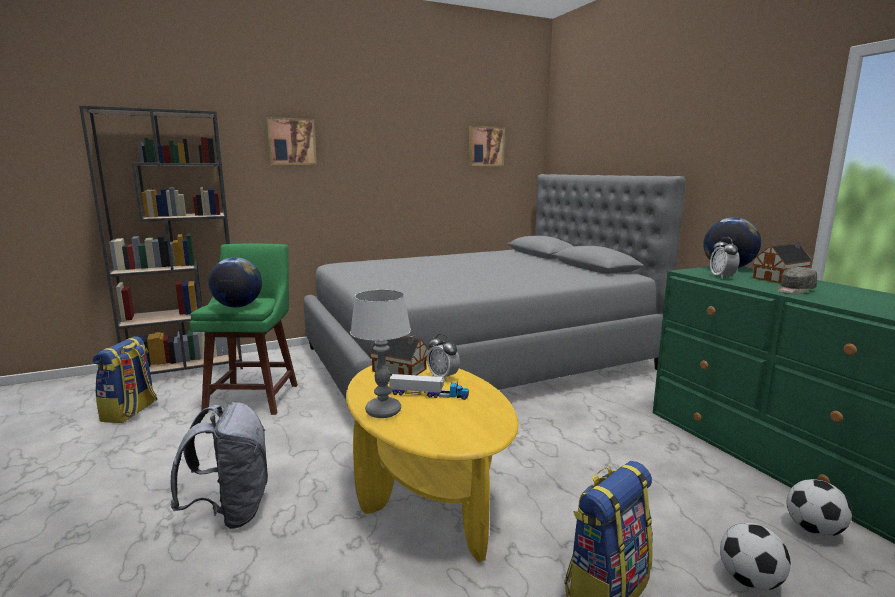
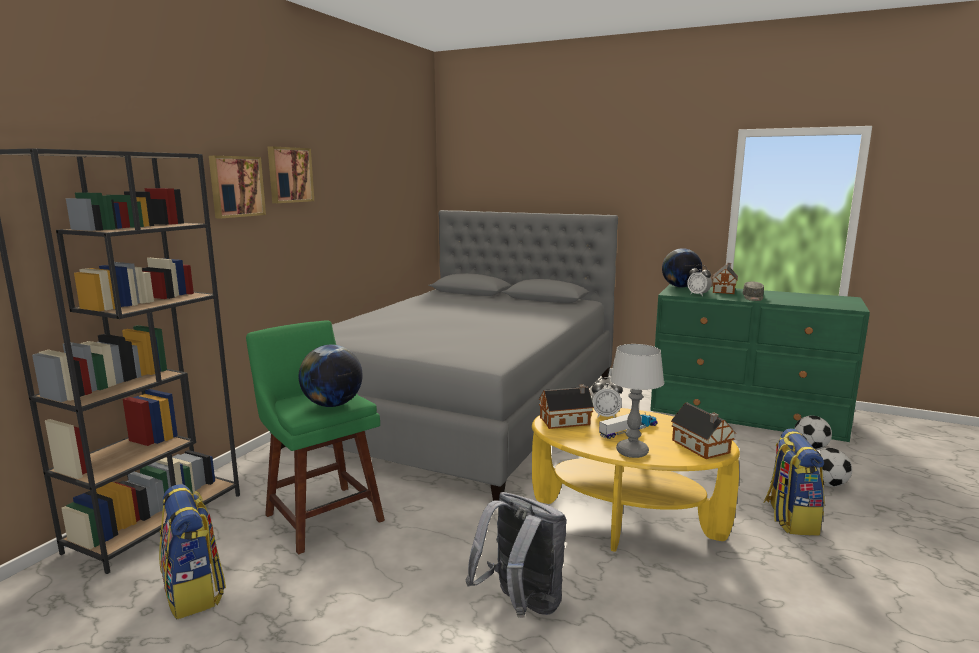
camera: 40 degrees left, 0 degrees up
(454, 433) = (701, 447): none -> toy house
(485, 146) = (397, 183): picture -> picture (289, 175)

